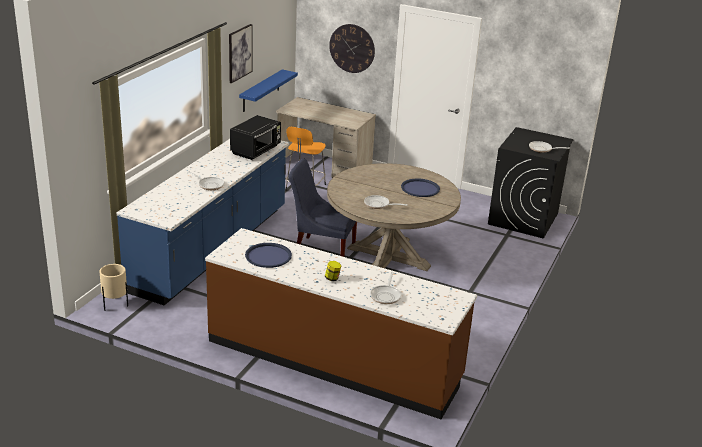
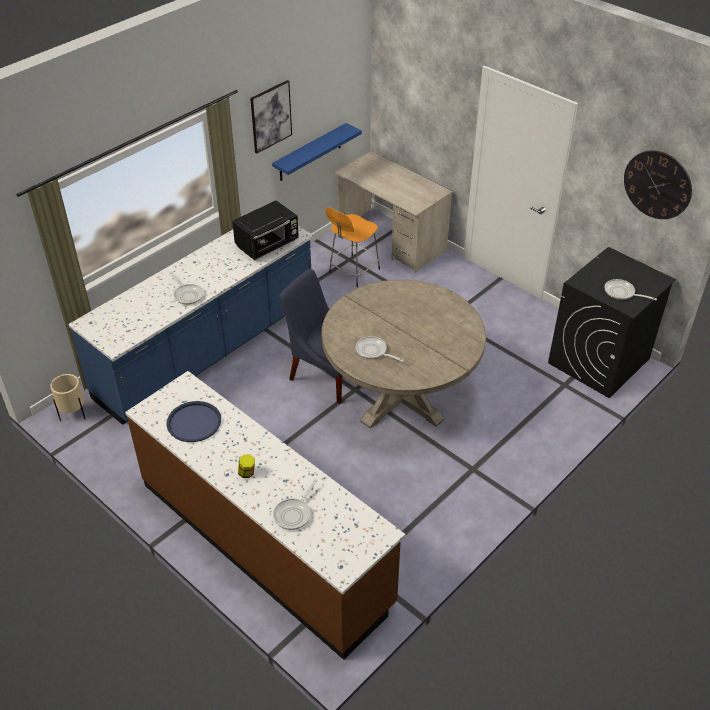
camera: 20 degrees right, 15 degrees up
(352, 48) = (429, 108): wall clock -> wall clock (657, 184)
(420, 188) = (438, 331): blue tray -> none

